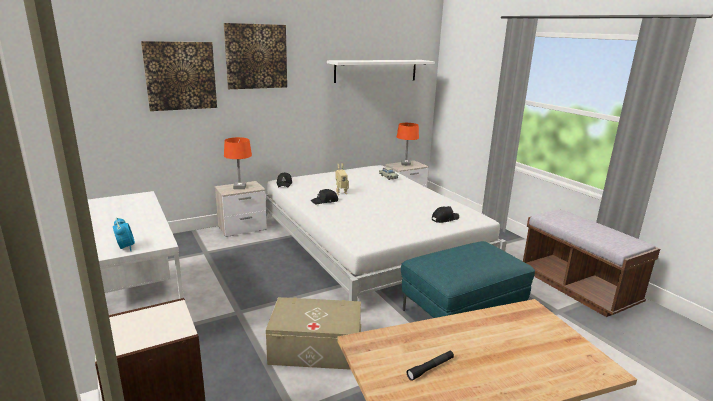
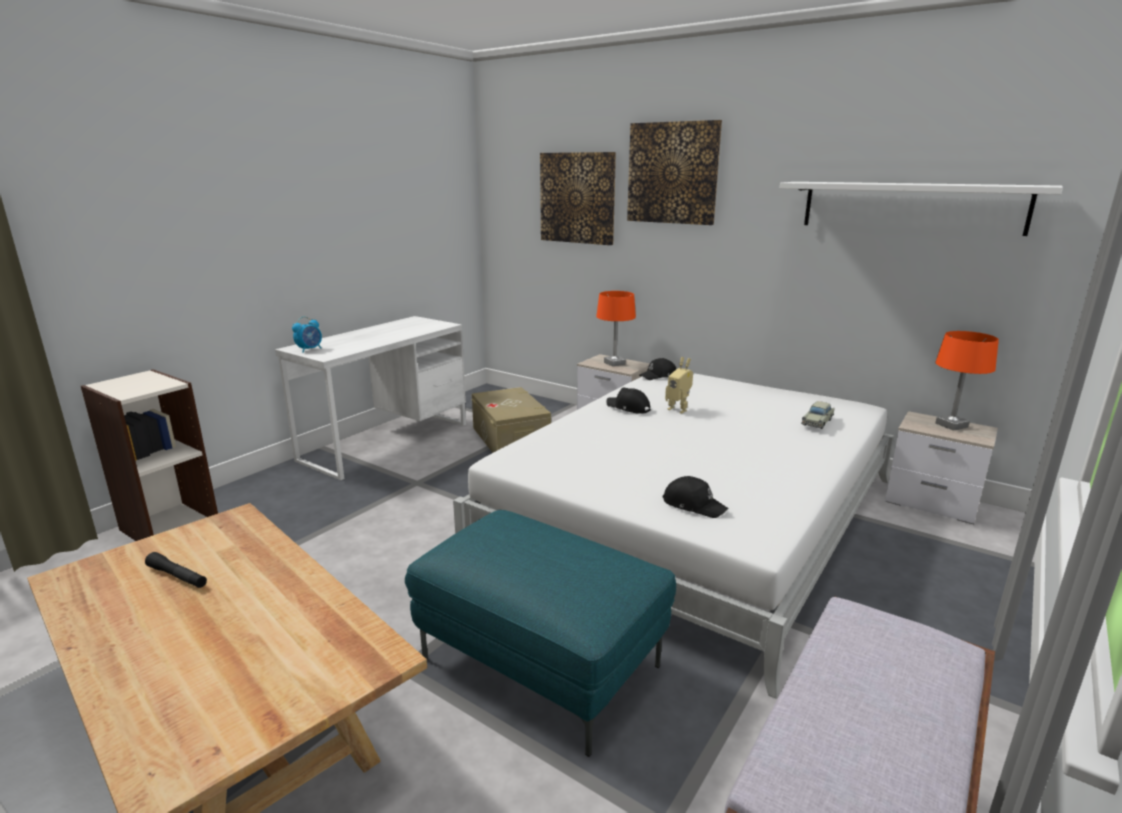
camera: 65 degrees right, 0 degrees up
(315, 348) = (368, 549): beige storage box -> beige storage box (510, 438)

